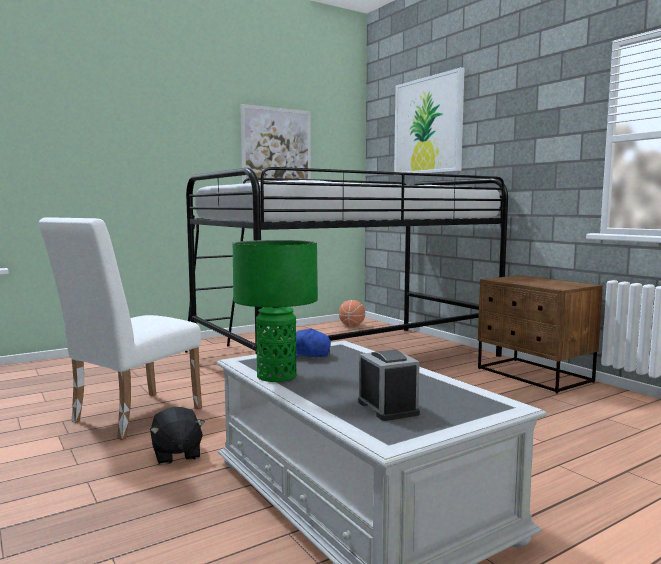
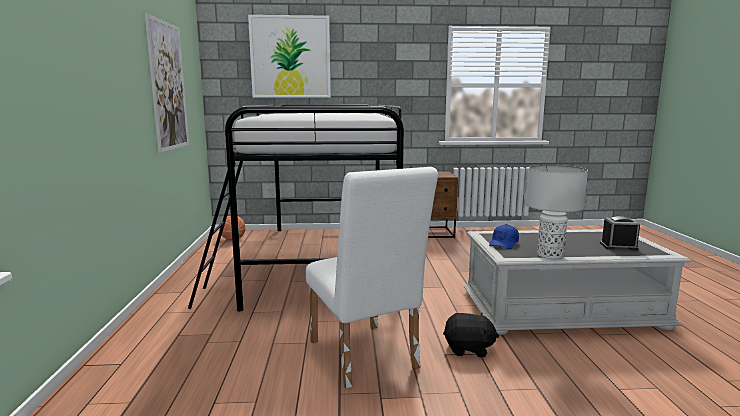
camera: 60 degrees left, 5 degrees up
(277, 376) = (550, 254): green table lamp -> white table lamp

